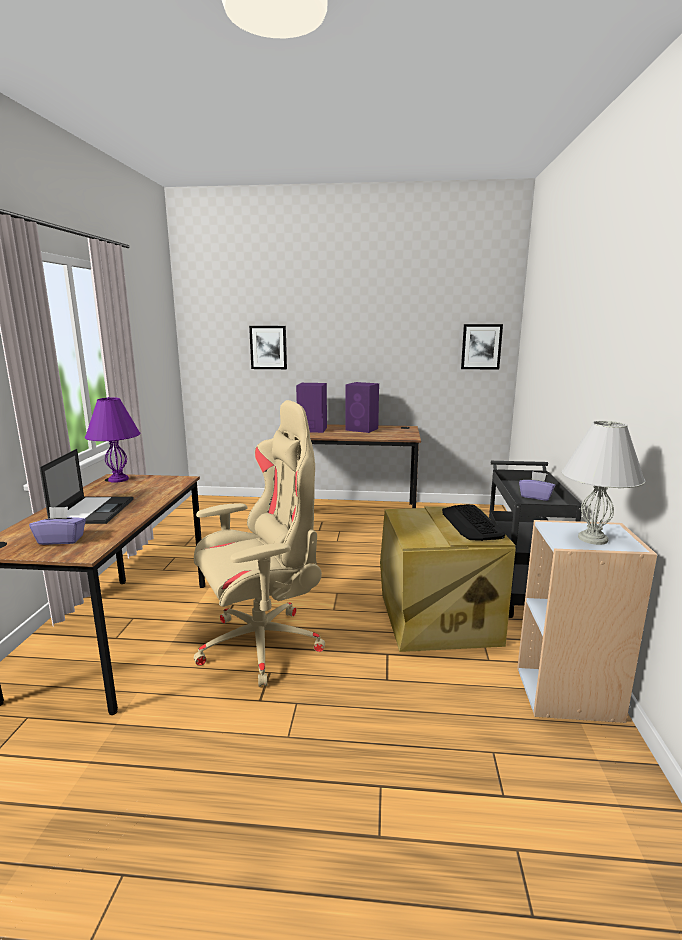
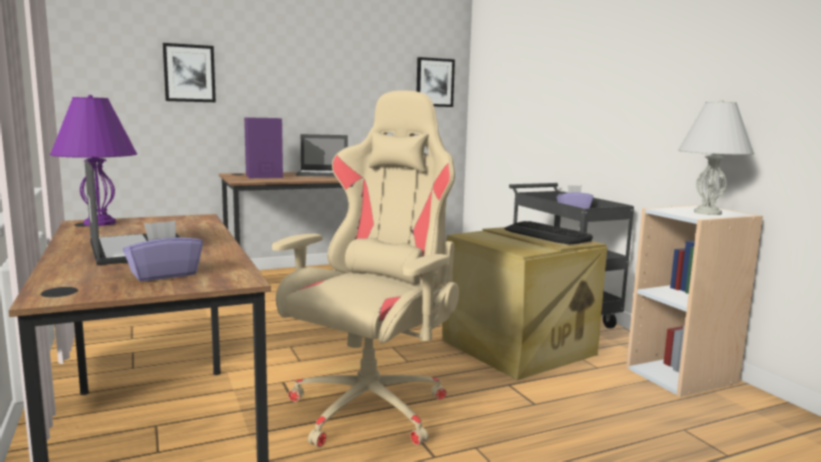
camera: 30 degrees left, 5 degrees down
(362, 429) = (323, 174): purple speaker -> laptop

